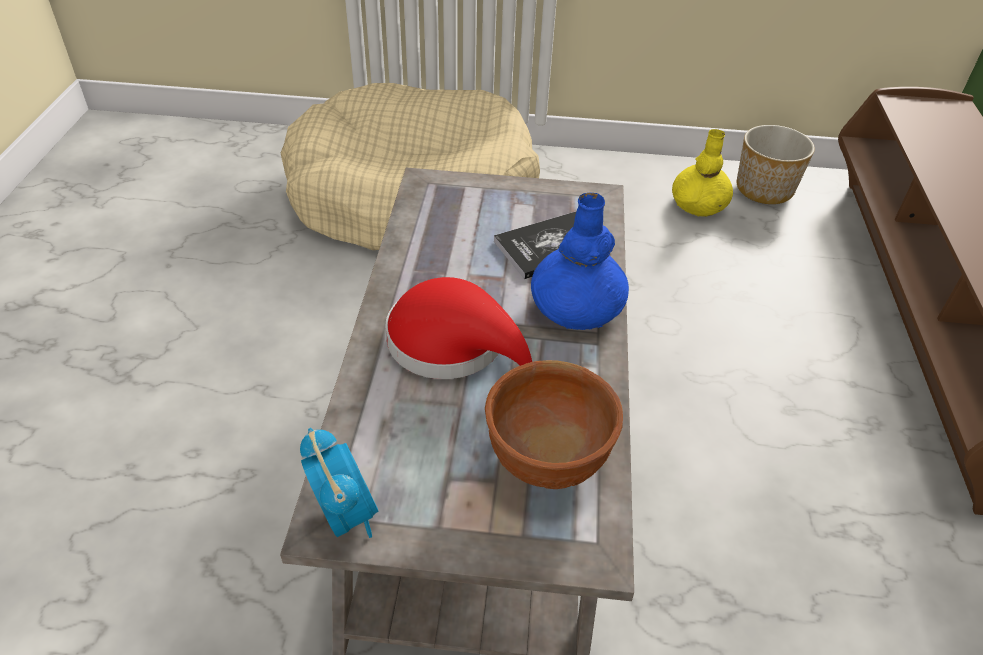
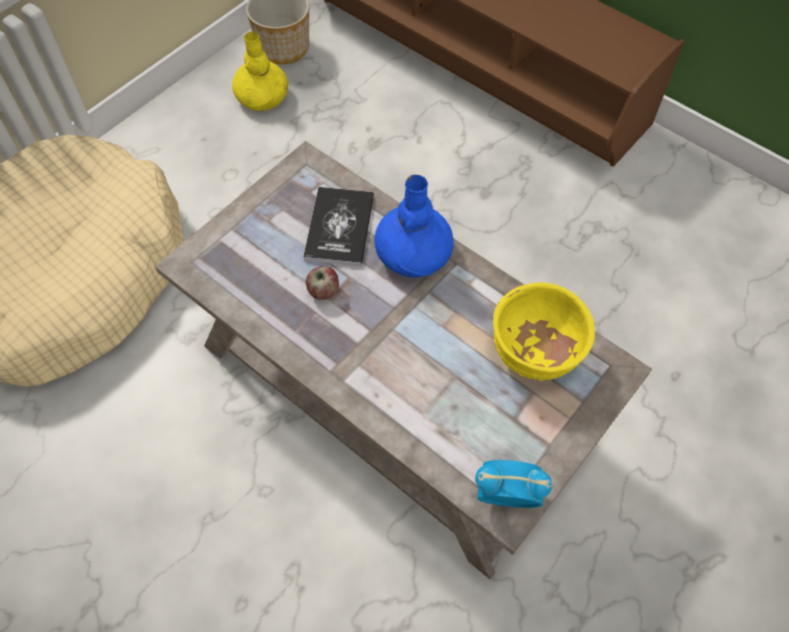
camera: 55 degrees left, 15 degrees up
(455, 344) = (396, 348): red hat -> none
(472, 268) = (323, 291): none -> apple
(546, 460) = (534, 354): brown bowl -> yellow bowl

